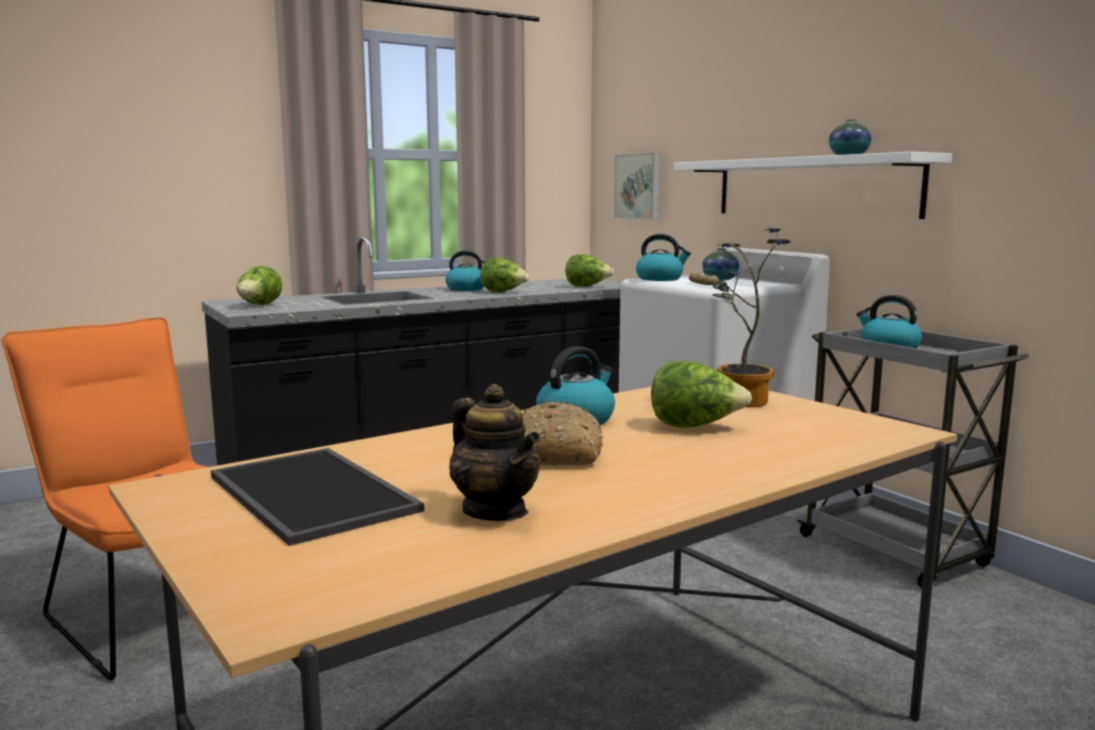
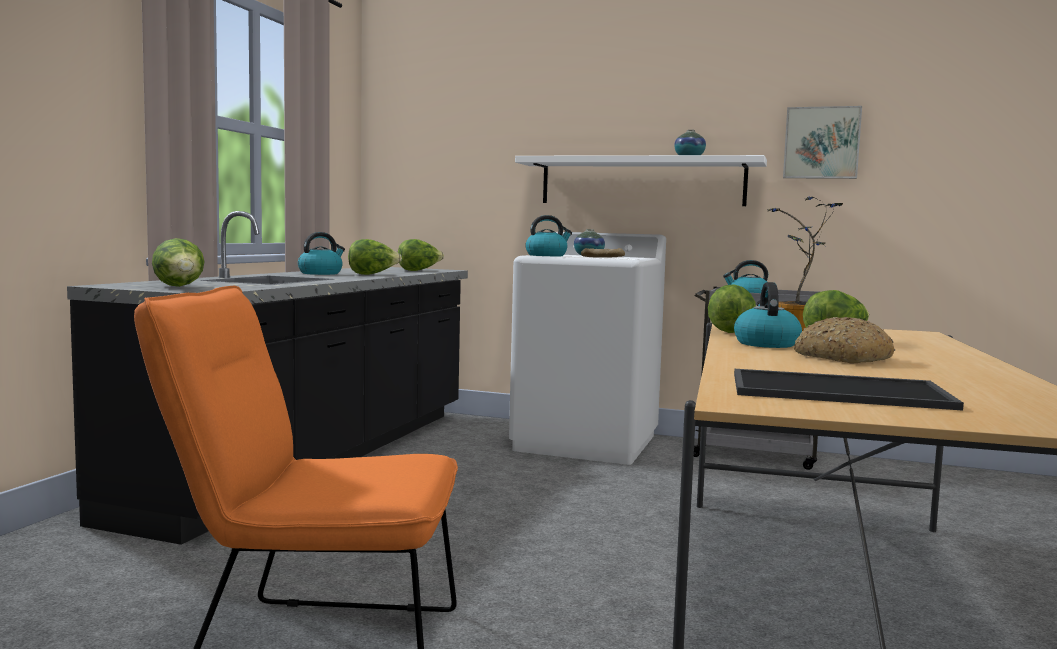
camera: 40 degrees left, 5 degrees down
(495, 511) = (954, 381): teapot -> none
(630, 396) = (730, 332): none -> lettuce
(639, 186) = (435, 178): picture -> picture (821, 143)

